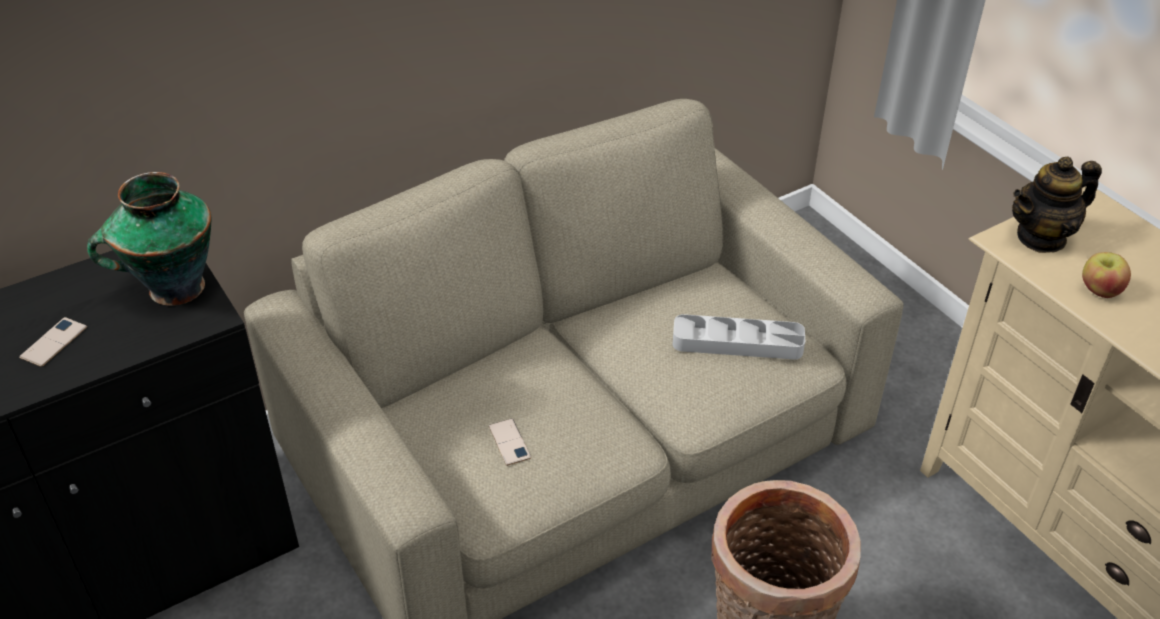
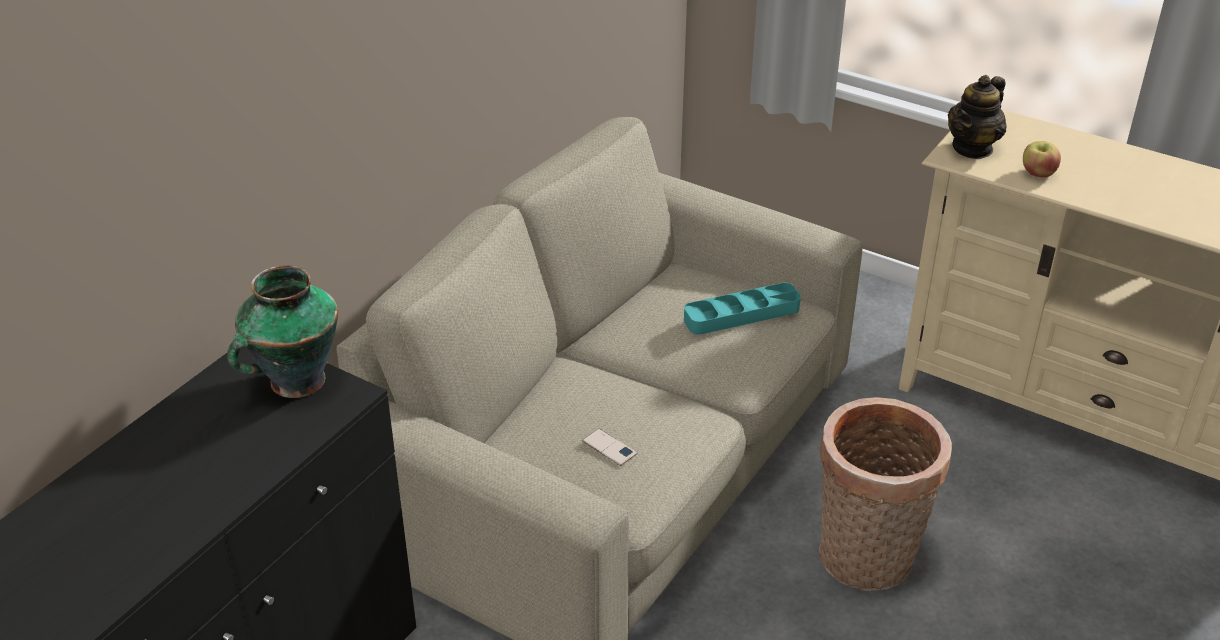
camera: 25 degrees left, 5 degrees down
(54, 342) = (218, 458): phone -> none
(737, 343) = (741, 314): grey tray -> turquoise tray

